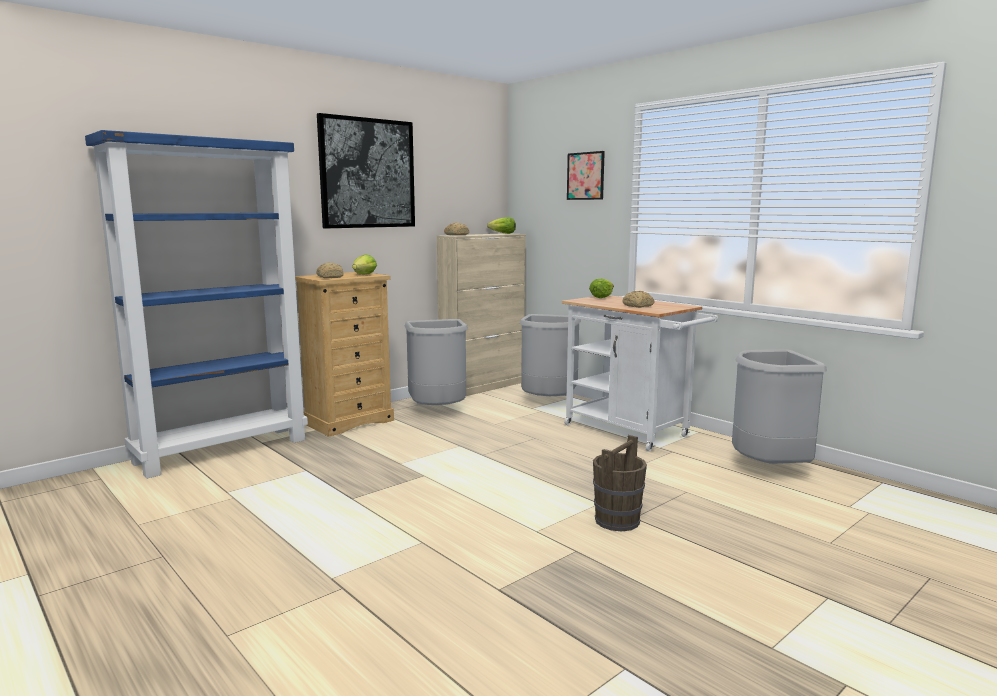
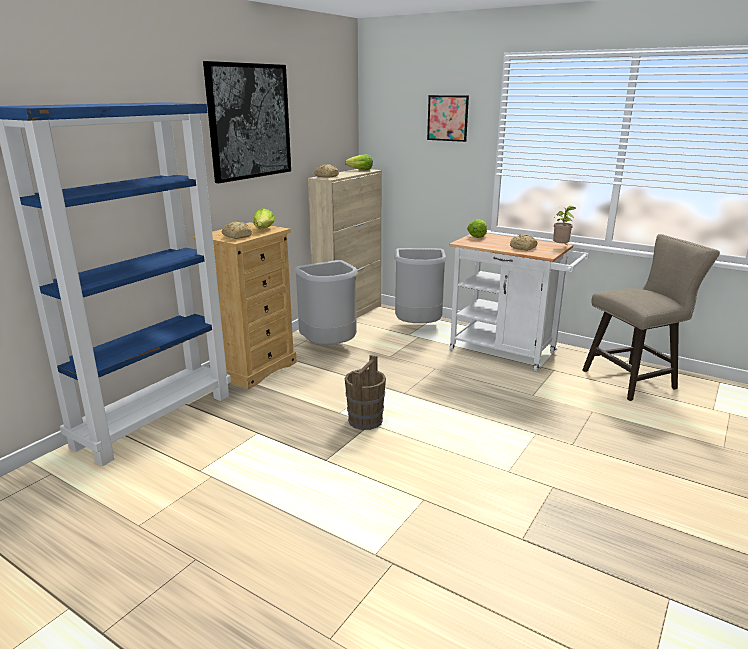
camera: 15 degrees left, 10 degrees up
(617, 520) = (562, 449): brown bucket -> brown bucket (365, 420)
(683, 307) = (561, 247): none -> potted plant
(768, 469) = (634, 379): grey trash can -> beige stool

